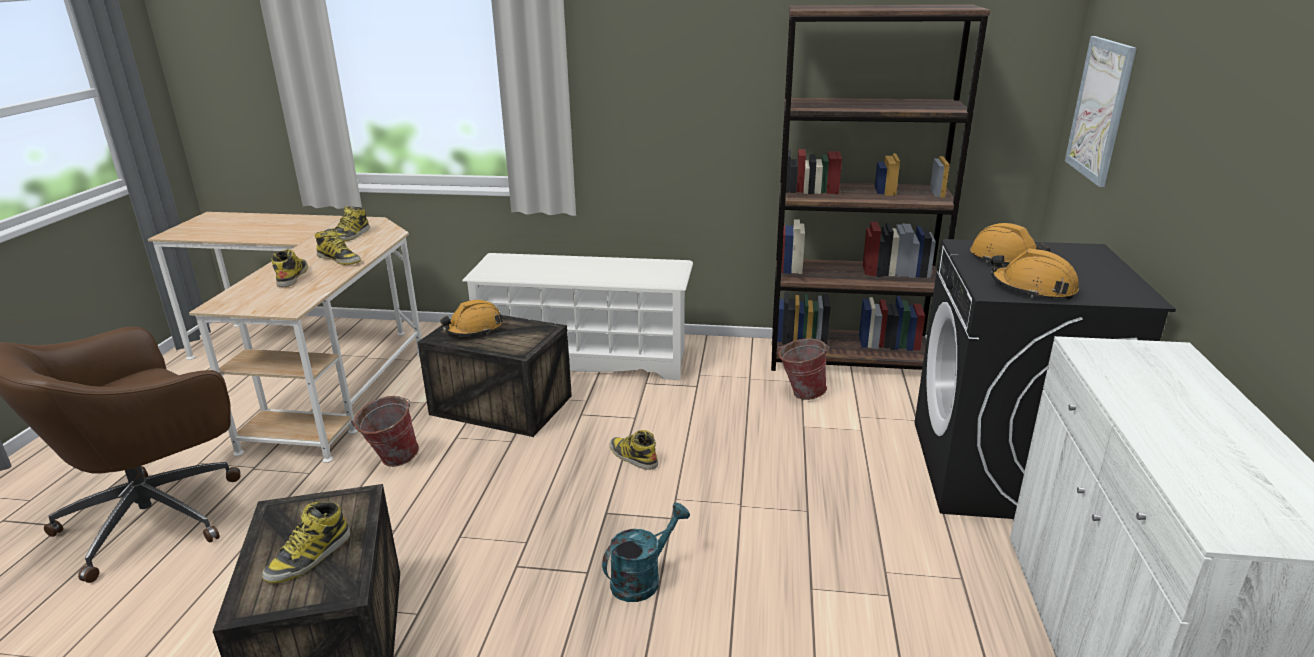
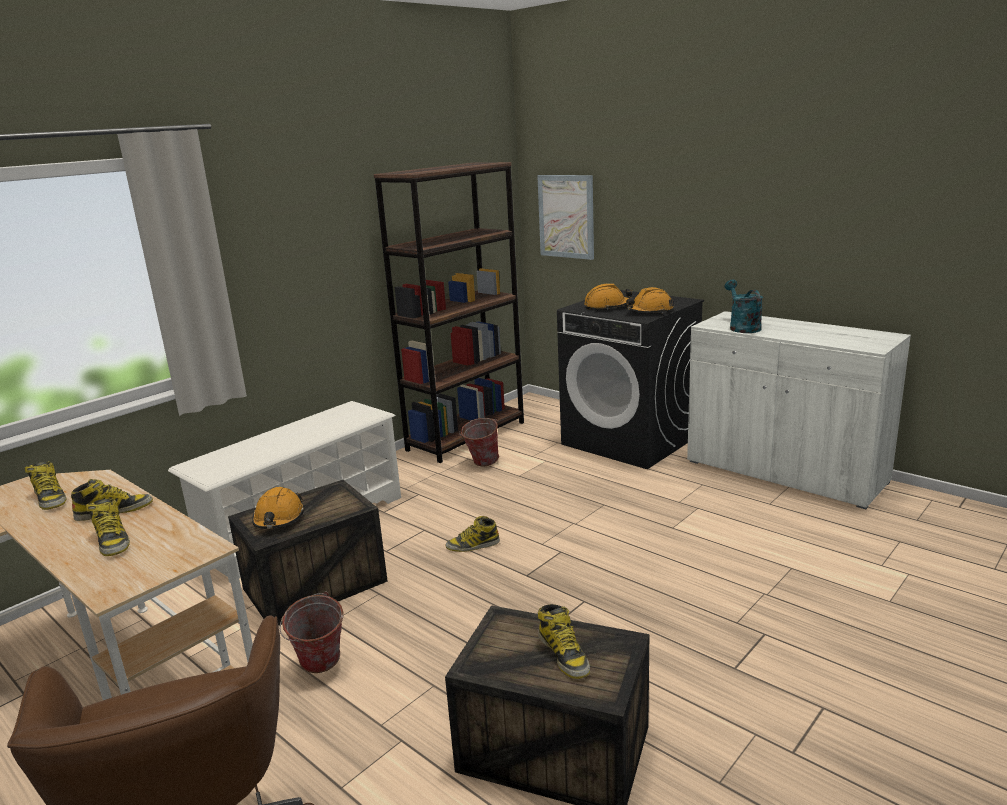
camera: 55 degrees left, 5 degrees down
(292, 277) = (112, 541): boot -> boot turned 150 degrees counterclockwise
(642, 578) = (611, 581): turquoise watering can -> turquoise watering can (742, 327)

